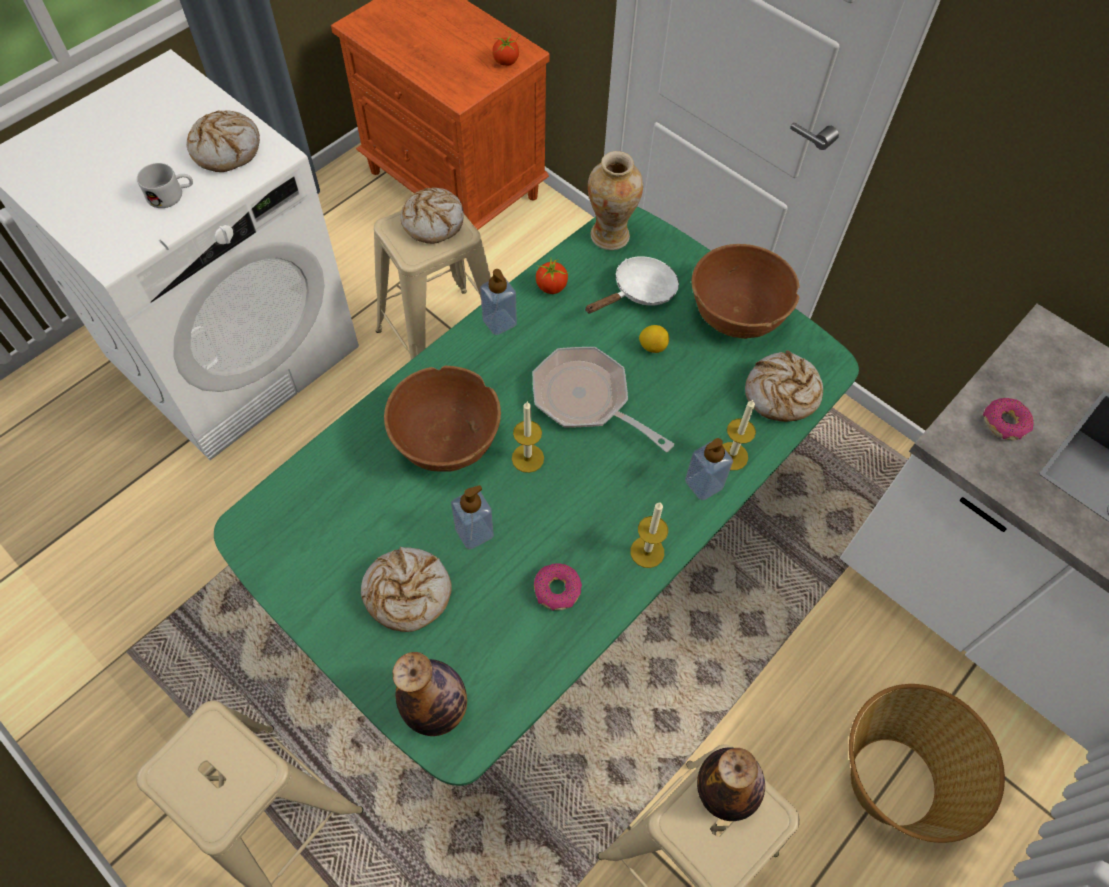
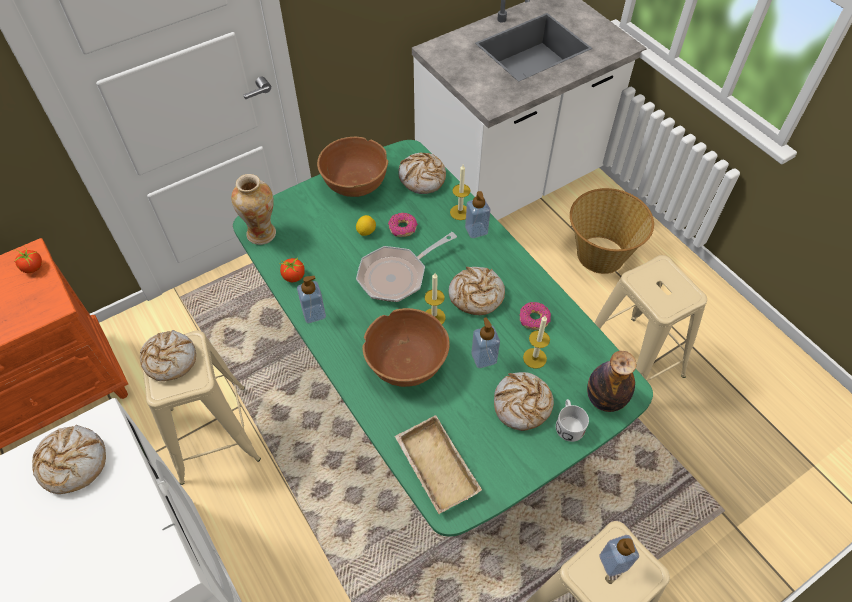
camera: 75 degrees left, 5 degrees down
(172, 195) = (110, 515): white mug -> white mug (568, 423)
(227, 770) = (613, 562): none -> soap dispenser
(299, 501) = (434, 467): none -> beige tray
(579, 504) = (476, 295): none -> bread
(639, 292) = (318, 228): white frying pan -> none
(647, 552) = (516, 268): candle -> candle (534, 358)
(724, 791) = (648, 283): bottle -> none
(1004, 423) = (485, 83): donut -> donut (403, 228)

